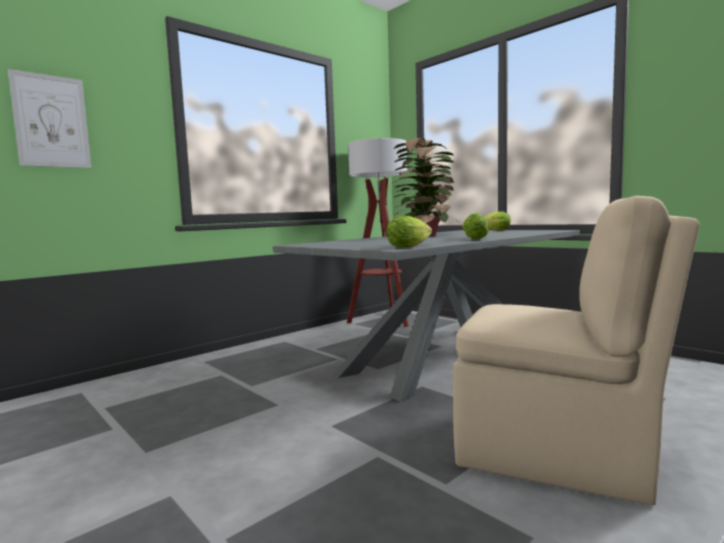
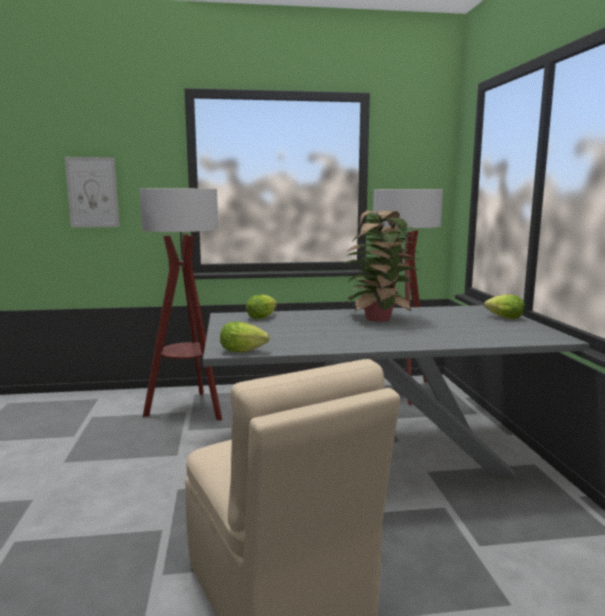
camera: 35 degrees right, 5 degrees up
(220, 372) = (189, 409): none -> floor lamp
(473, 239) = (361, 345): lettuce -> lettuce (263, 317)

